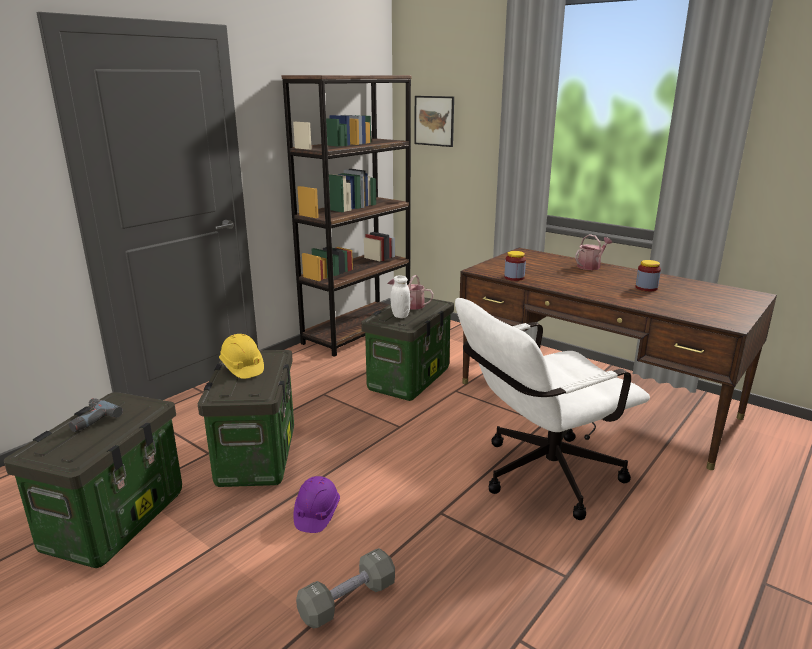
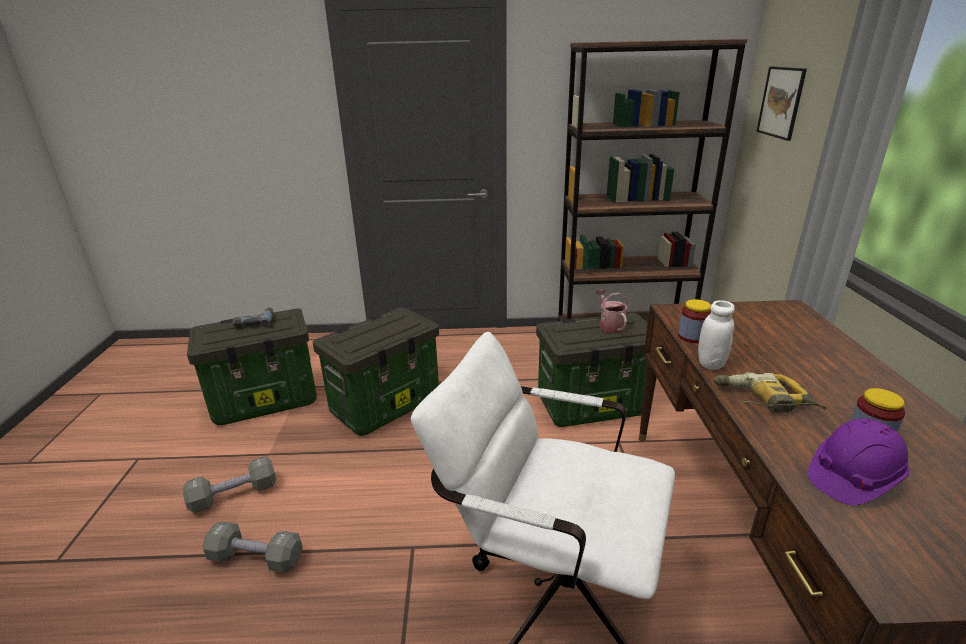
camera: 50 degrees right, 5 degrees up
(239, 590) = (234, 495): none -> grey dumbbell
(242, 368) = (380, 325): yellow hard hat -> none
(316, 514) = (345, 476): purple hard hat -> purple hard hat (853, 477)
(400, 315) = (578, 332): white jar -> white jar (711, 363)
(591, 266) = (851, 364): watering can -> none
(594, 290) = (763, 401): none -> power drill

